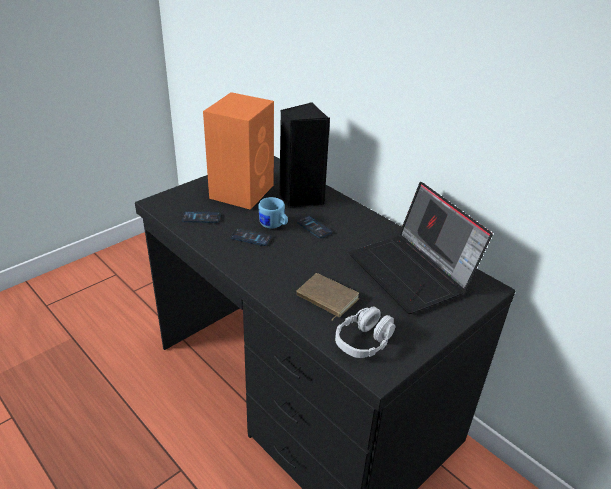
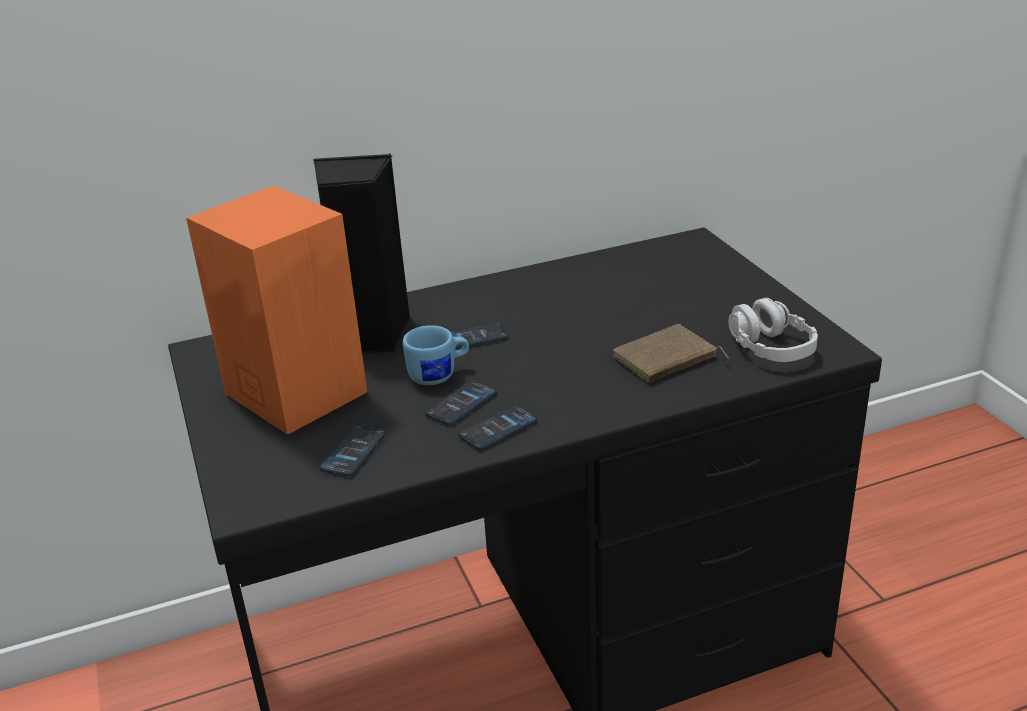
camera: 65 degrees left, 5 degrees down
(233, 253) = (498, 429): none -> phone
(412, 272) = (637, 282): laptop -> none

